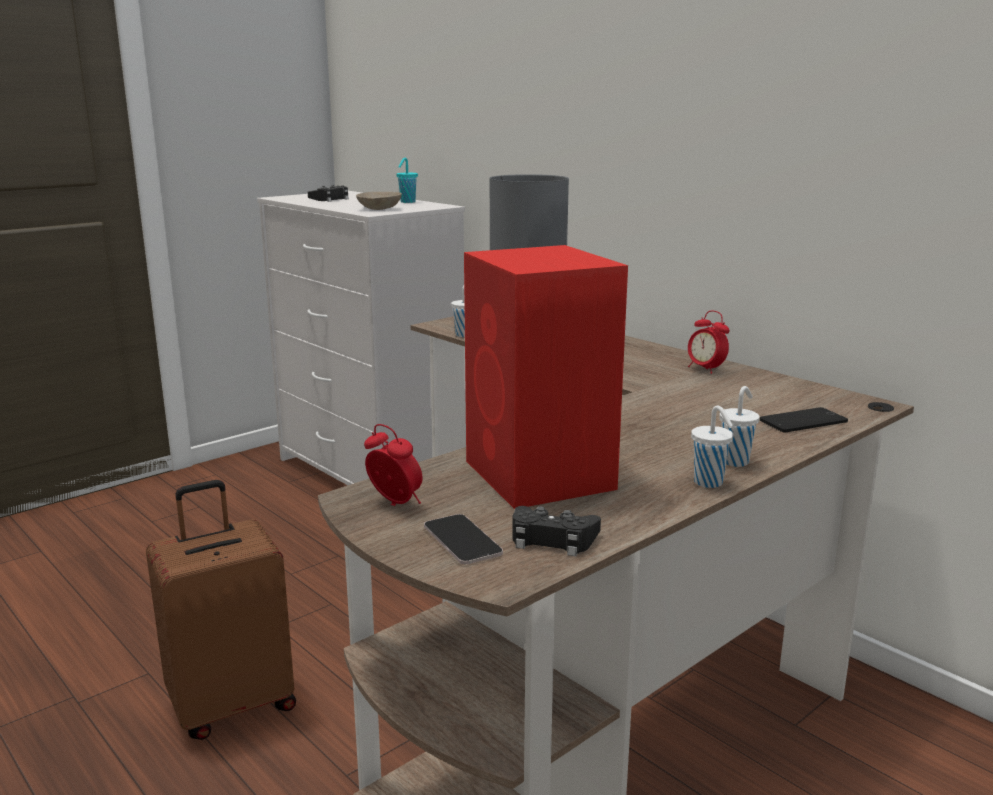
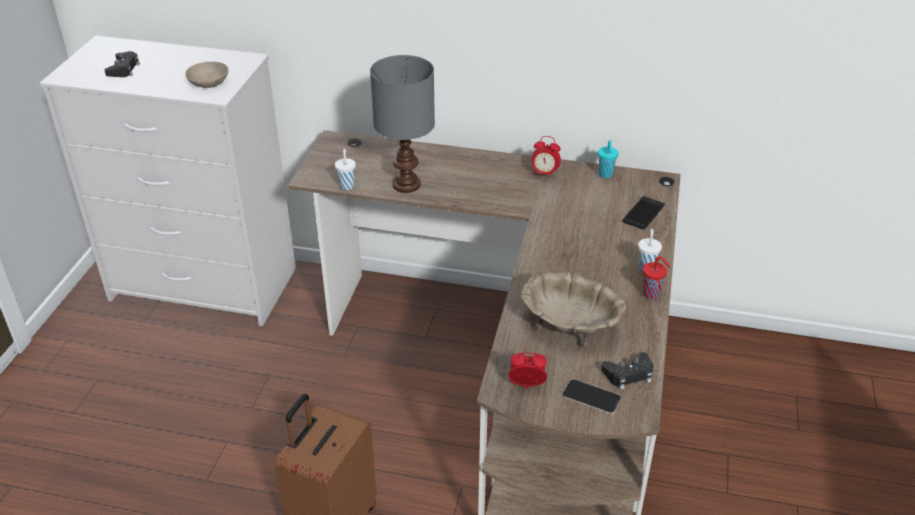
camera: 35 degrees left, 20 degrees up
(407, 202) = (207, 58): turquoise cup -> turquoise cup (605, 175)
(540, 476) = (570, 327): red speaker -> beige bowl
(709, 483) = (652, 294): white cup -> red cup

